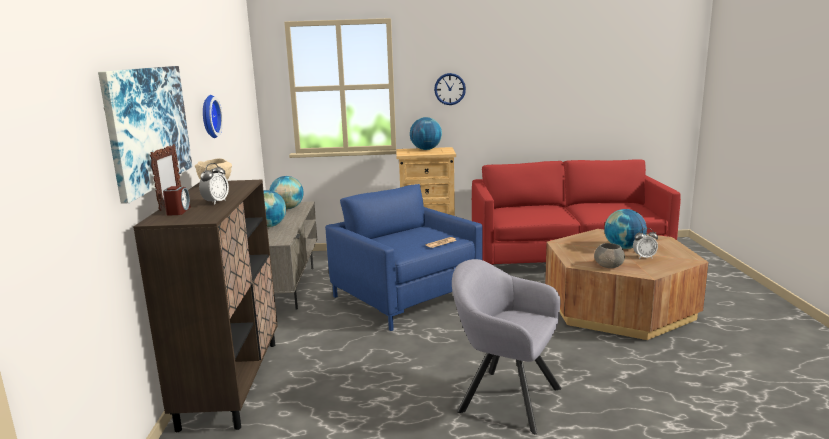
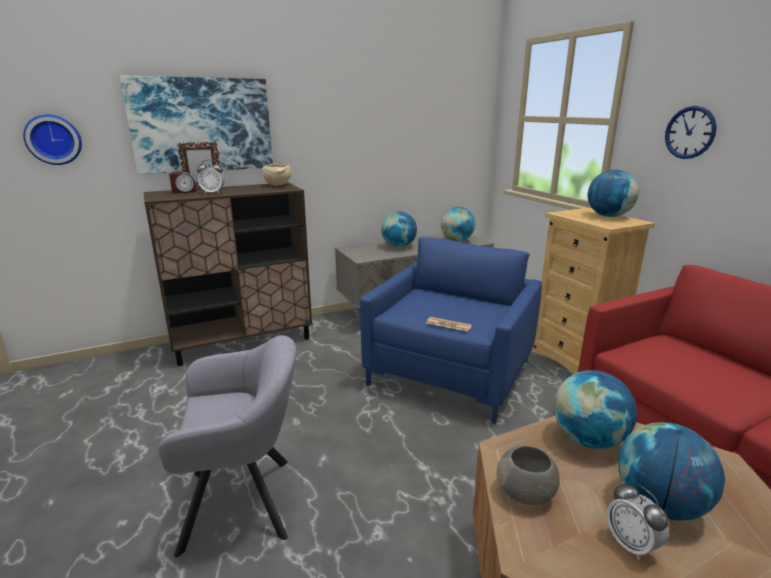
camera: 65 degrees right, 5 degrees up
(208, 116) = (340, 130): wall clock -> wall clock (54, 139)
(504, 397) = (246, 502): grey armchair -> grey armchair turned 75 degrees clockwise
(576, 247) = (588, 440): none -> globe

